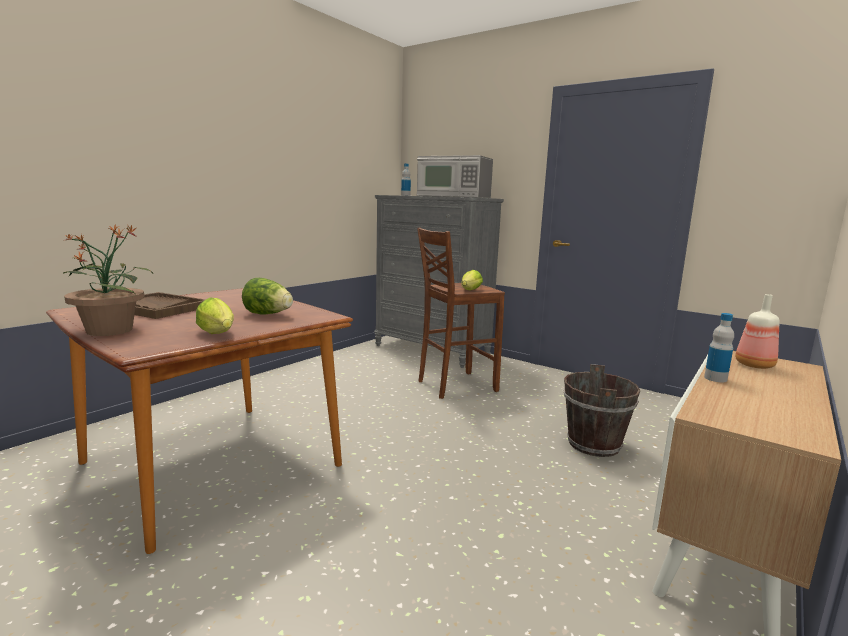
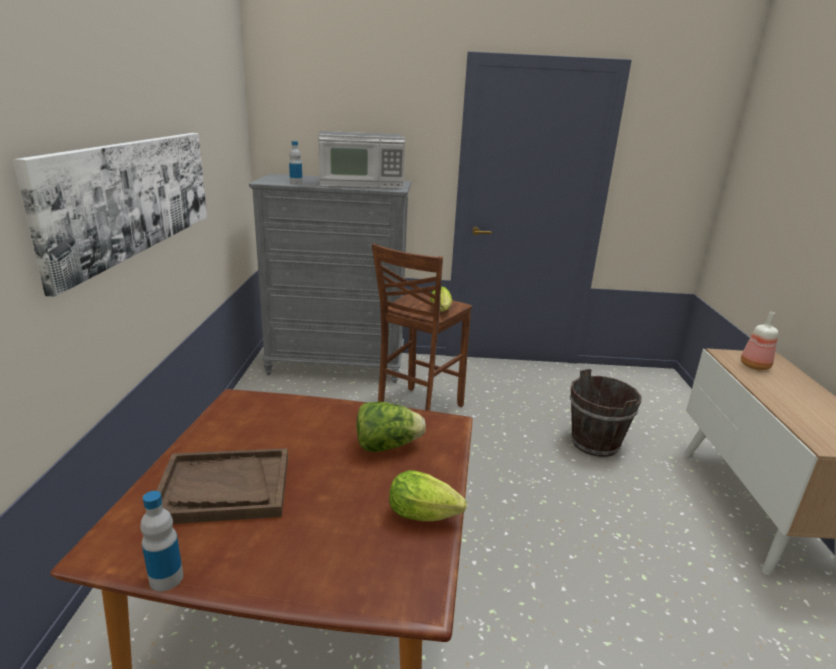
camera: 35 degrees left, 10 degrees up
(110, 330) = (285, 574): potted plant -> none
(251, 175) = (134, 196): none -> picture
(715, 378) = (765, 394): bottle -> bottle (166, 578)

